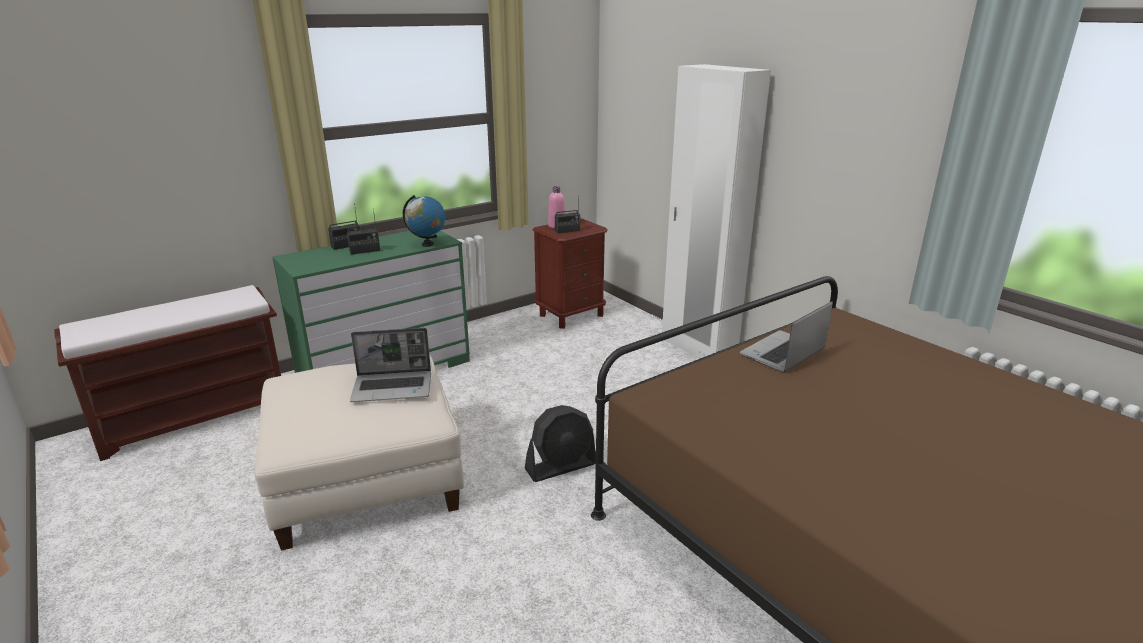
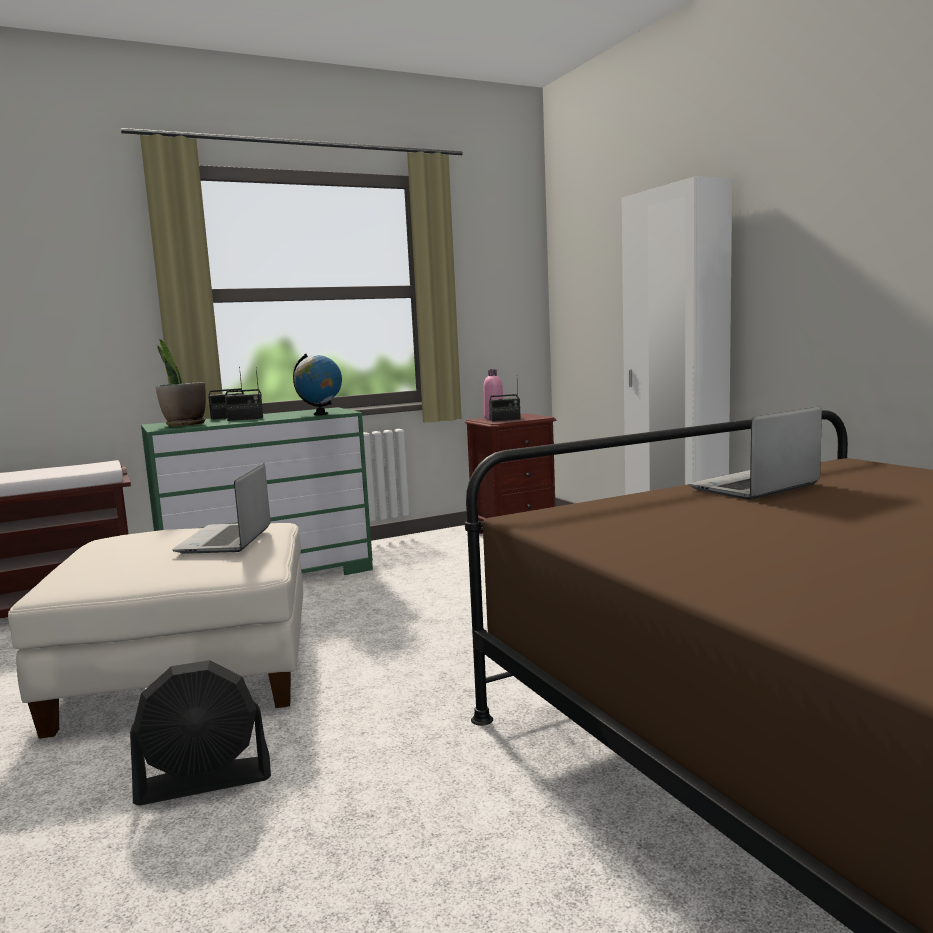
camera: 10 degrees right, 15 degrees down
(317, 261) = (184, 425): none -> potted plant
(393, 387) = (226, 540): laptop -> laptop turned 90 degrees clockwise
(561, 466) = (449, 667): black fan -> black fan (205, 781)

